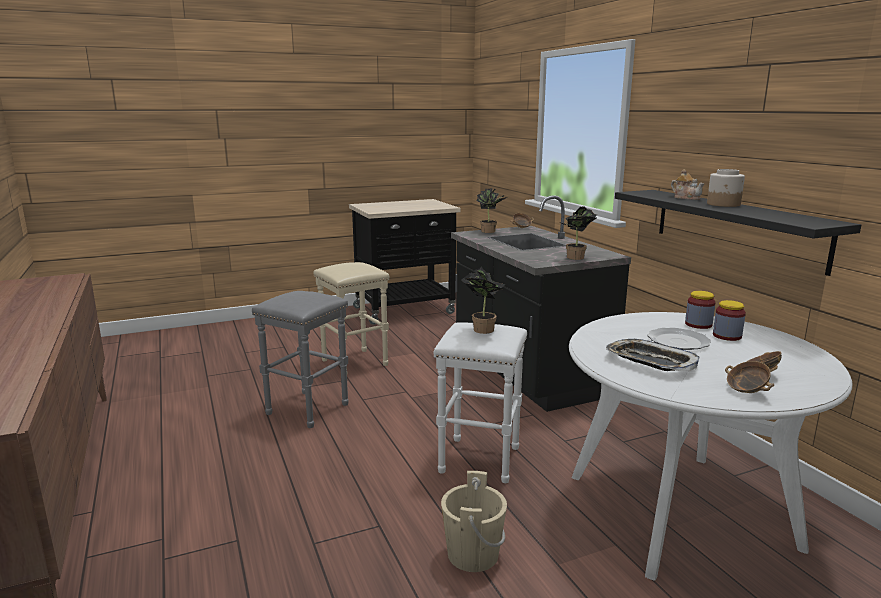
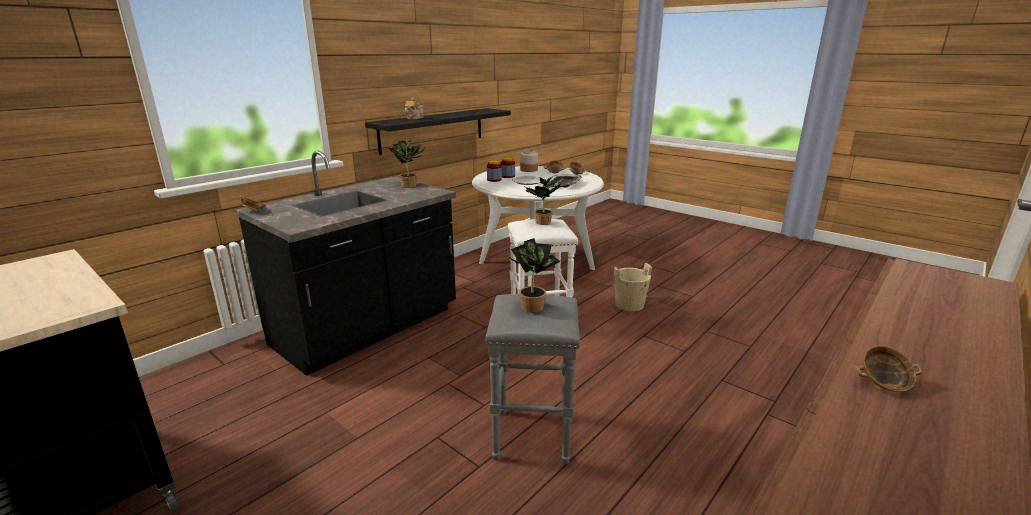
camera: 115 degrees left, 5 degrees up
(38, 314) = (883, 385): none -> bowl
(355, 362) = (375, 455): beige stool -> none
(490, 231) = (285, 219): potted plant -> potted plant (532, 305)
(723, 204) = (440, 115): jar -> jar (529, 170)

